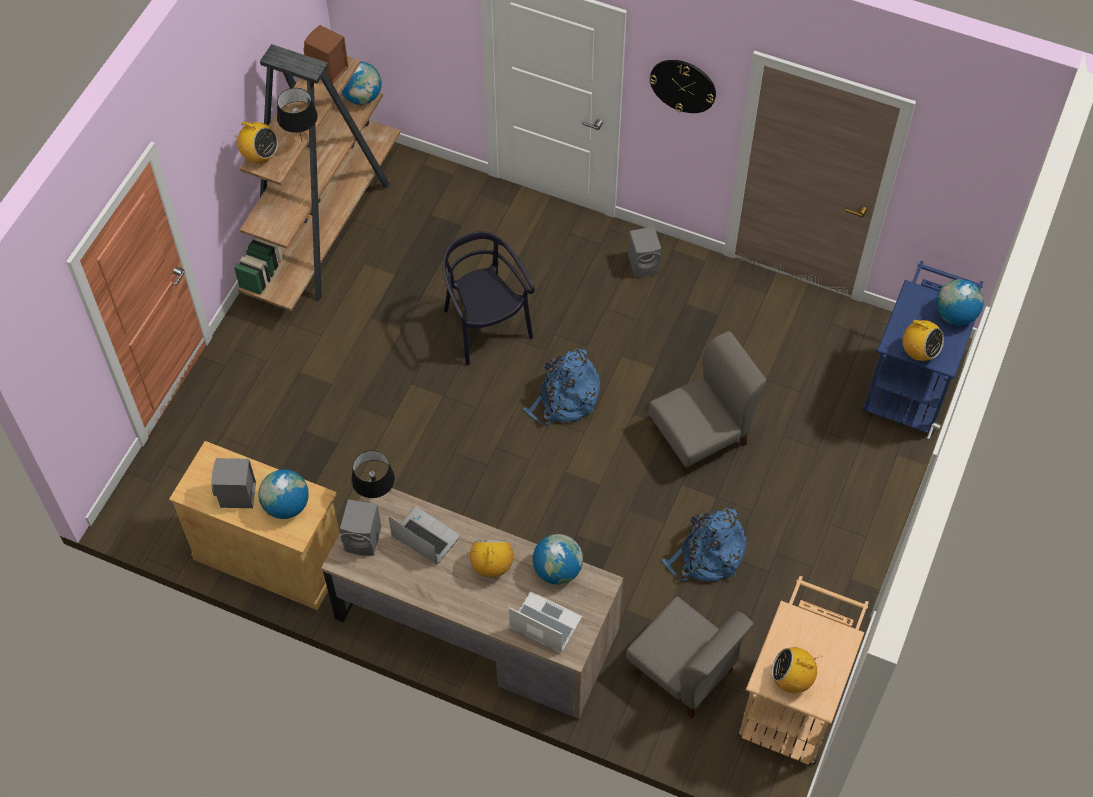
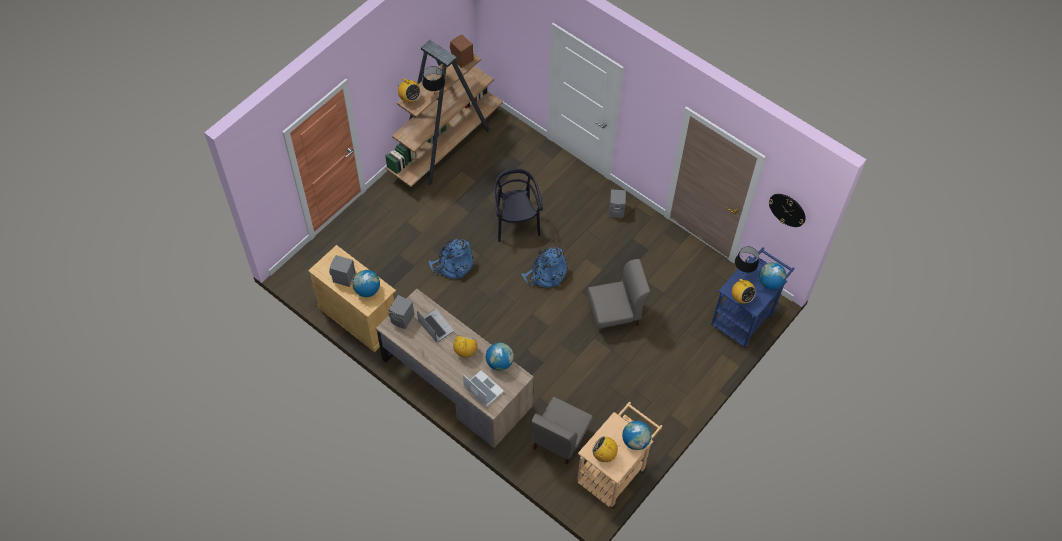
camera: 15 degrees right, 0 degrees up
(362, 97) = (482, 78): globe -> globe (635, 441)
(377, 497) = (417, 299): black table lamp -> black table lamp (743, 273)
(683, 85) = (649, 115): wall clock -> wall clock (787, 209)
(683, 671) = (559, 439): grey chair -> grey chair turned 60 degrees clockwise
(706, 556) = (594, 380): blue backpack -> blue backpack (453, 265)

